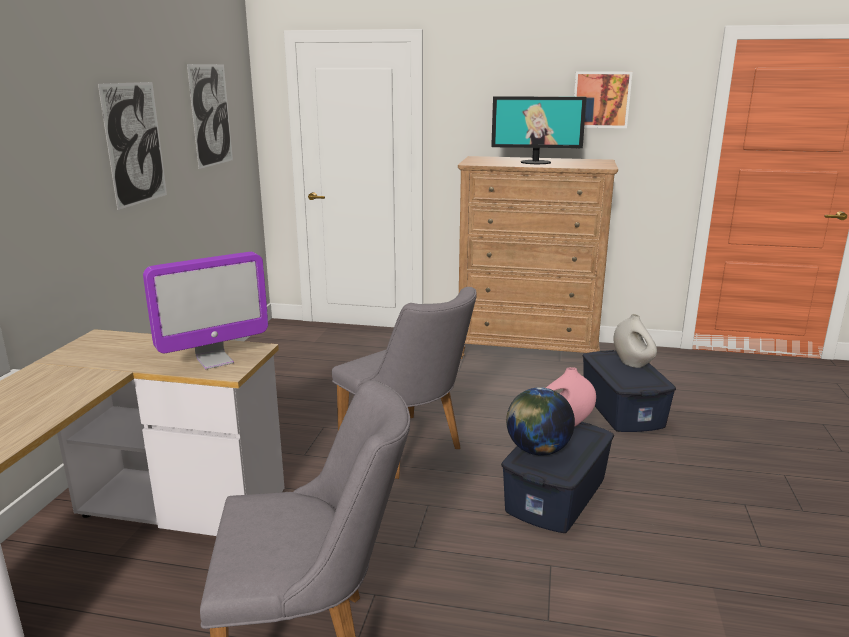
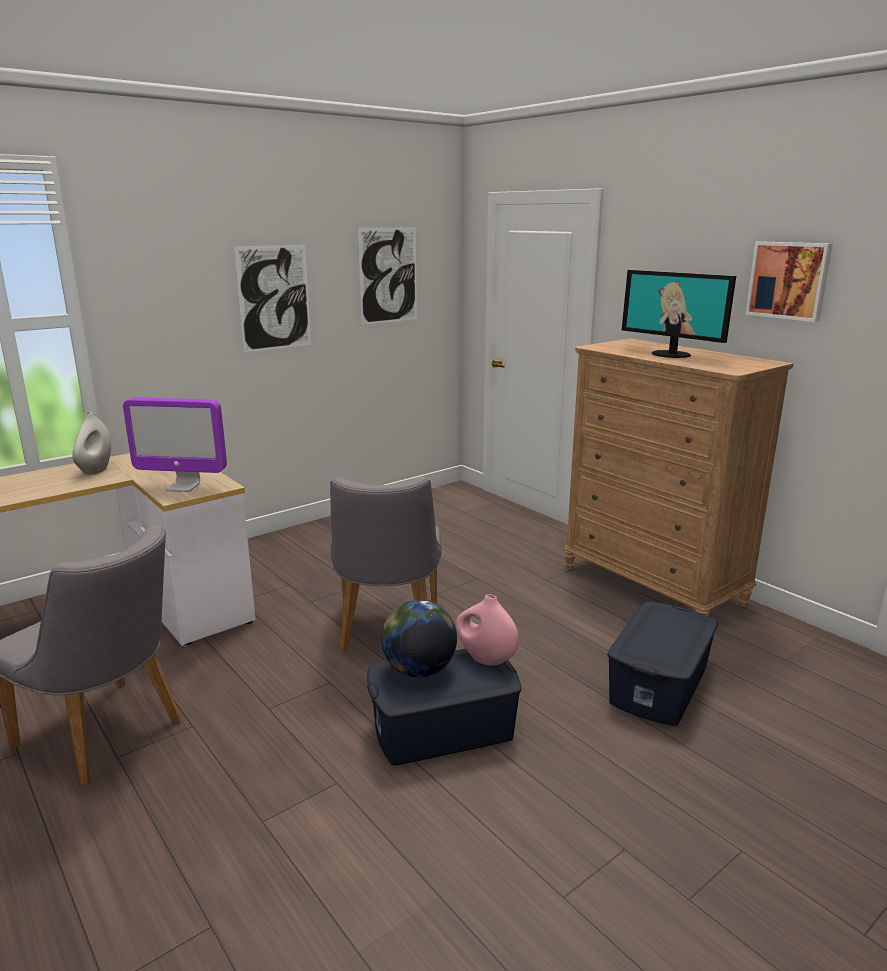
camera: 40 degrees right, 0 degrees up
(632, 363) = (685, 632): white vase -> white vase (96, 470)

